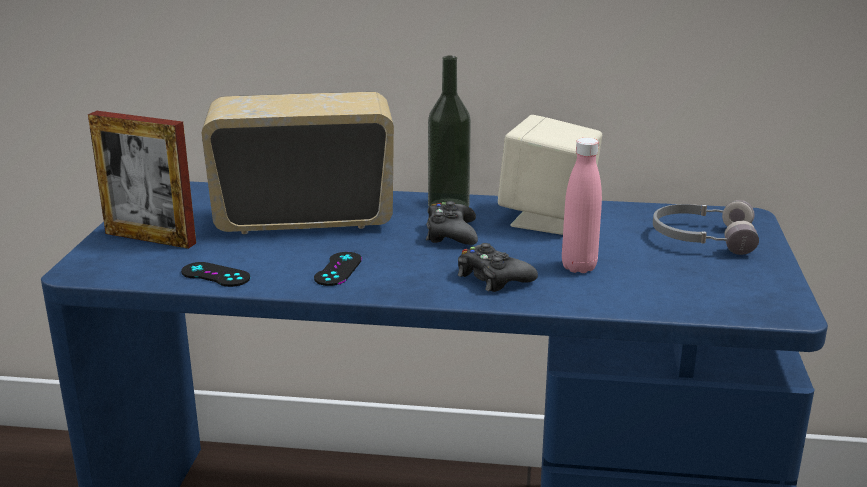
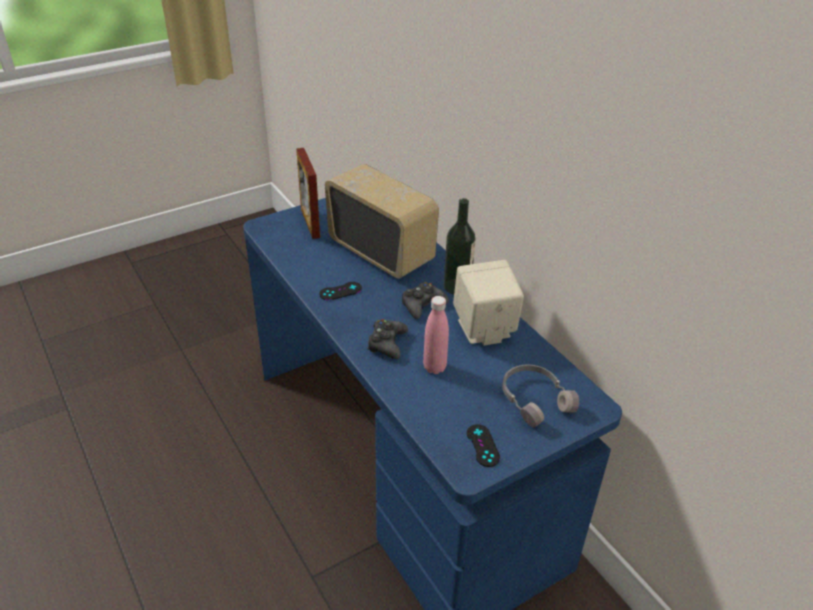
camera: 50 degrees right, 15 degrees up
(215, 275) = (296, 261): black game controller -> black game controller (482, 445)

